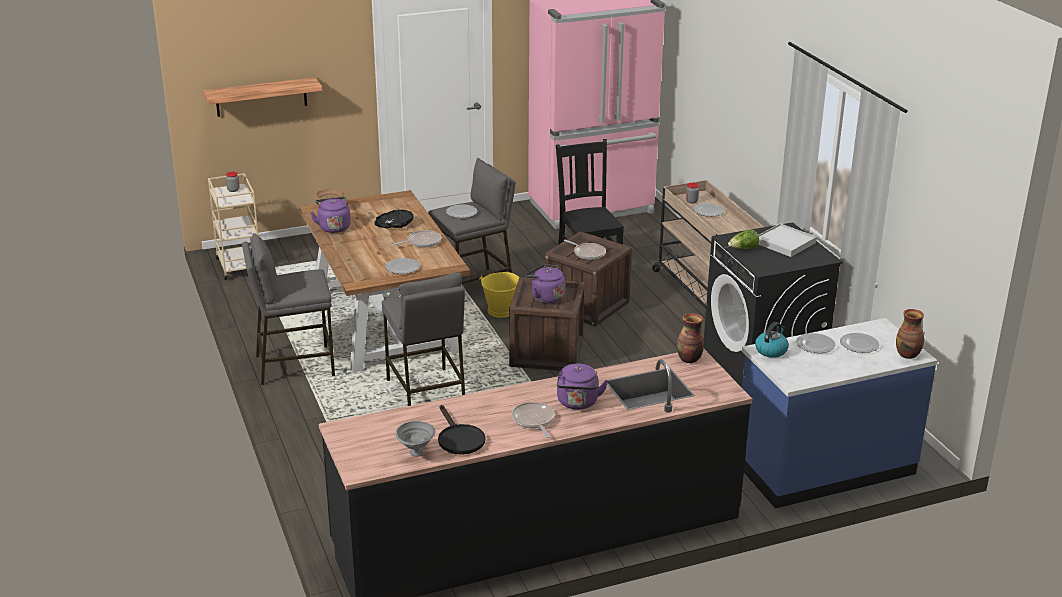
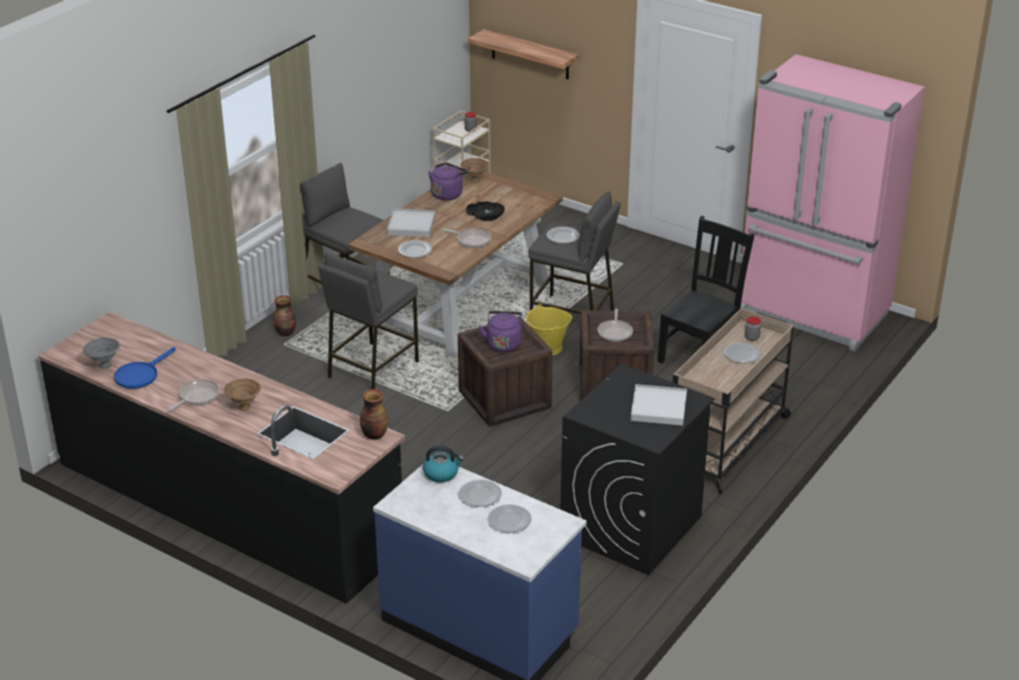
camera: 55 degrees right, 5 degrees up
(359, 256) = (411, 225): none -> white tray
(458, 438) = (140, 375): black frying pan -> blue frying pan
(577, 403) = (243, 407): purple kettle -> brown bowl
(743, 248) = (614, 389): lettuce -> none
(908, 354) = (521, 556): vase -> vase (285, 333)

